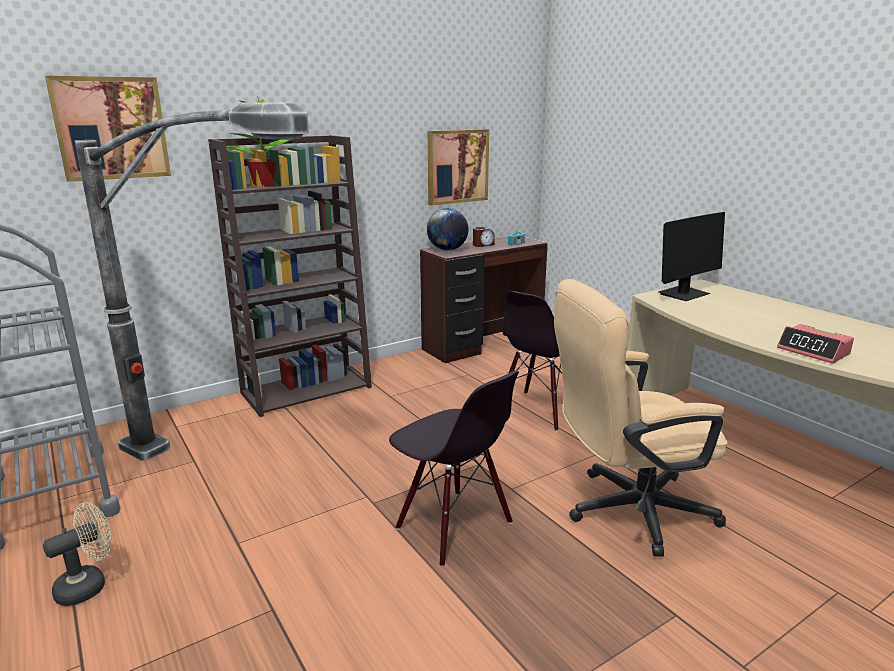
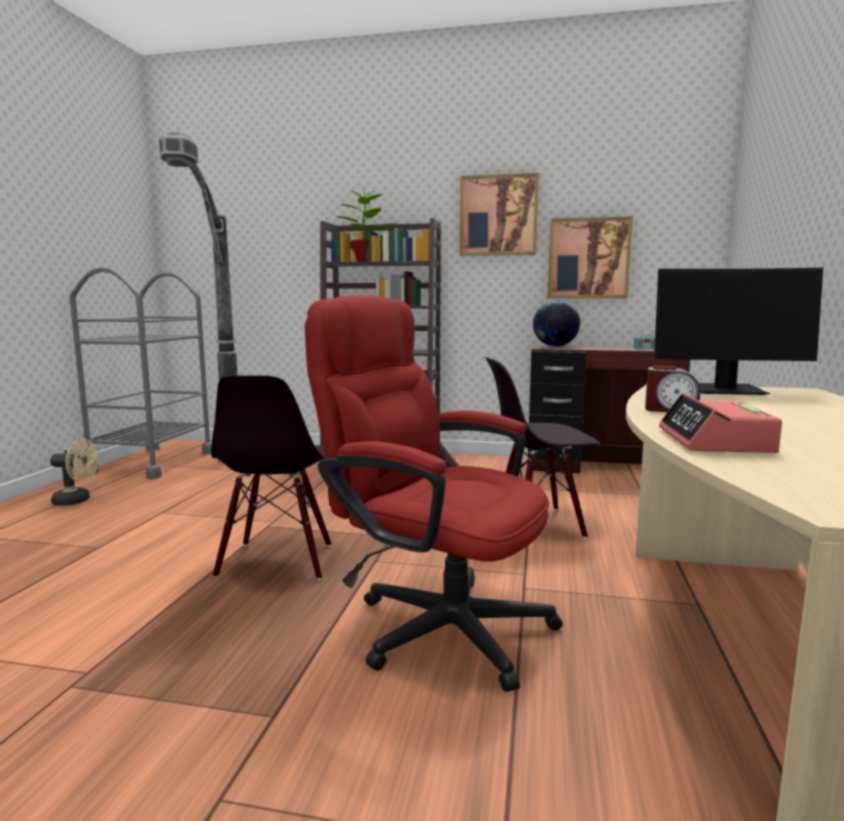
camera: 45 degrees right, 10 degrees down
(111, 128) = (270, 218): picture -> picture (498, 216)
(483, 245) = (605, 347): alarm clock -> alarm clock (670, 410)
(626, 511) = (435, 623): beige office chair -> red office chair

